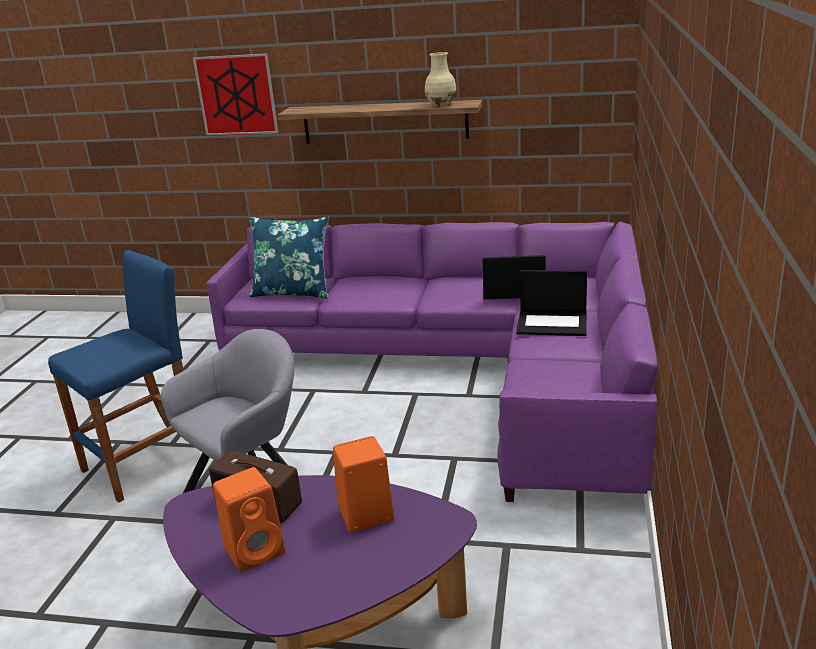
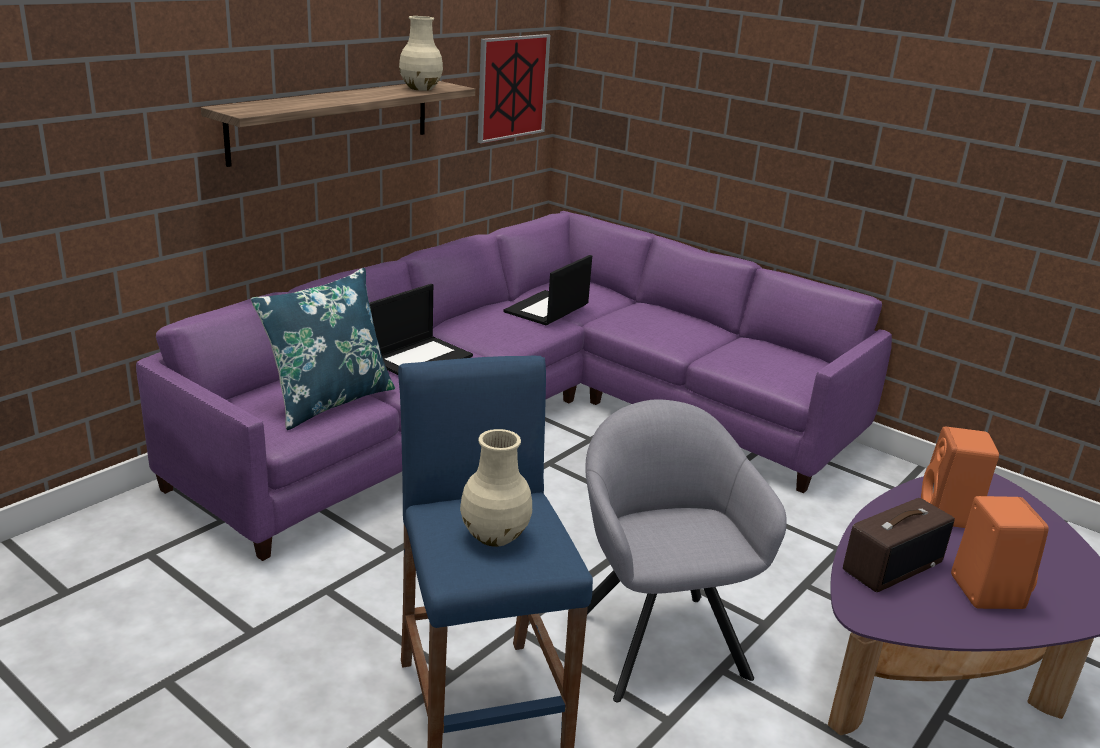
camera: 65 degrees left, 0 degrees up
(101, 349) = (494, 535): none -> beige vase
(236, 95) = (109, 91): picture -> picture (512, 87)
(553, 324) = (651, 322): laptop -> laptop (421, 358)

